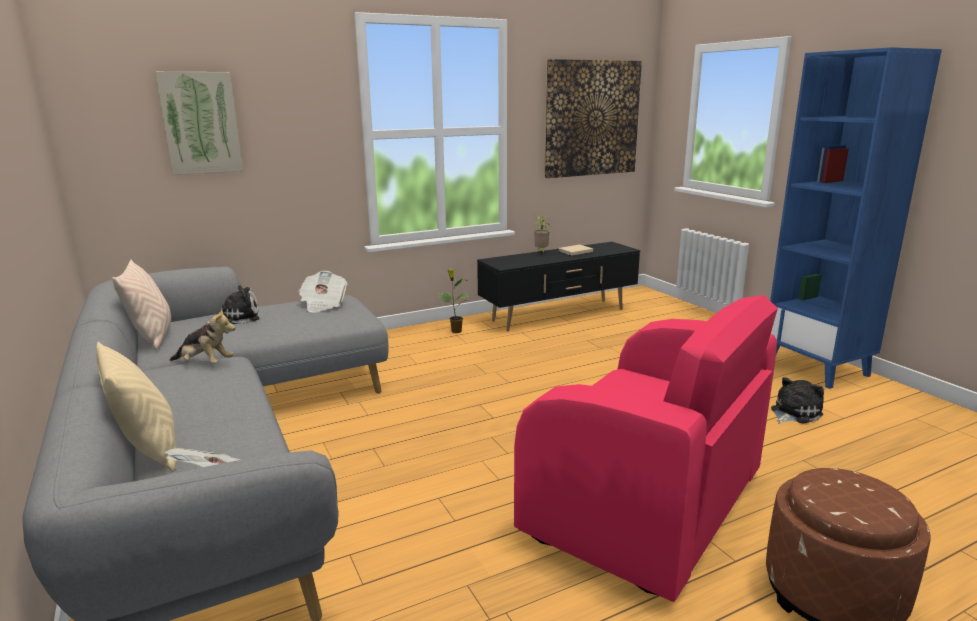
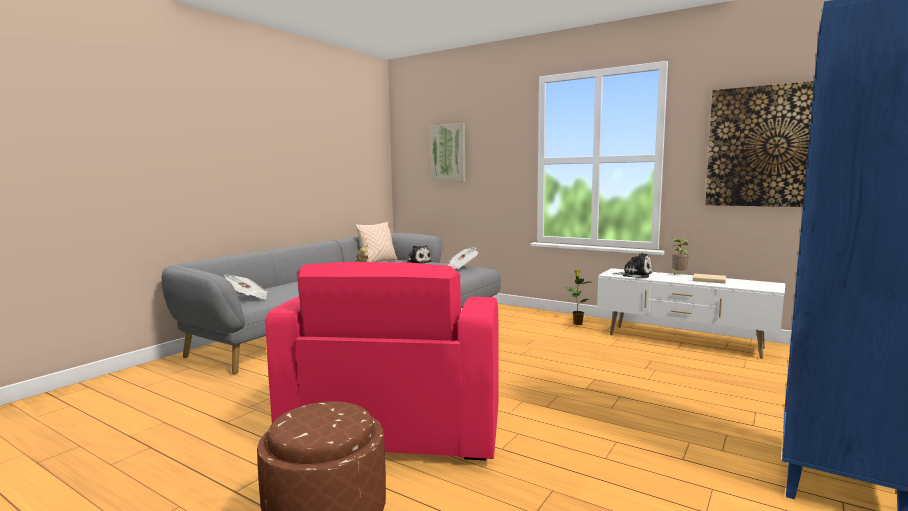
camera: 60 degrees right, 10 degrees down
(148, 451) = (270, 287): beige pillow -> none
(559, 315) = (684, 342): black tv stand -> white tv stand
(793, 413) = (662, 476): plush toy -> plush toy (635, 275)

